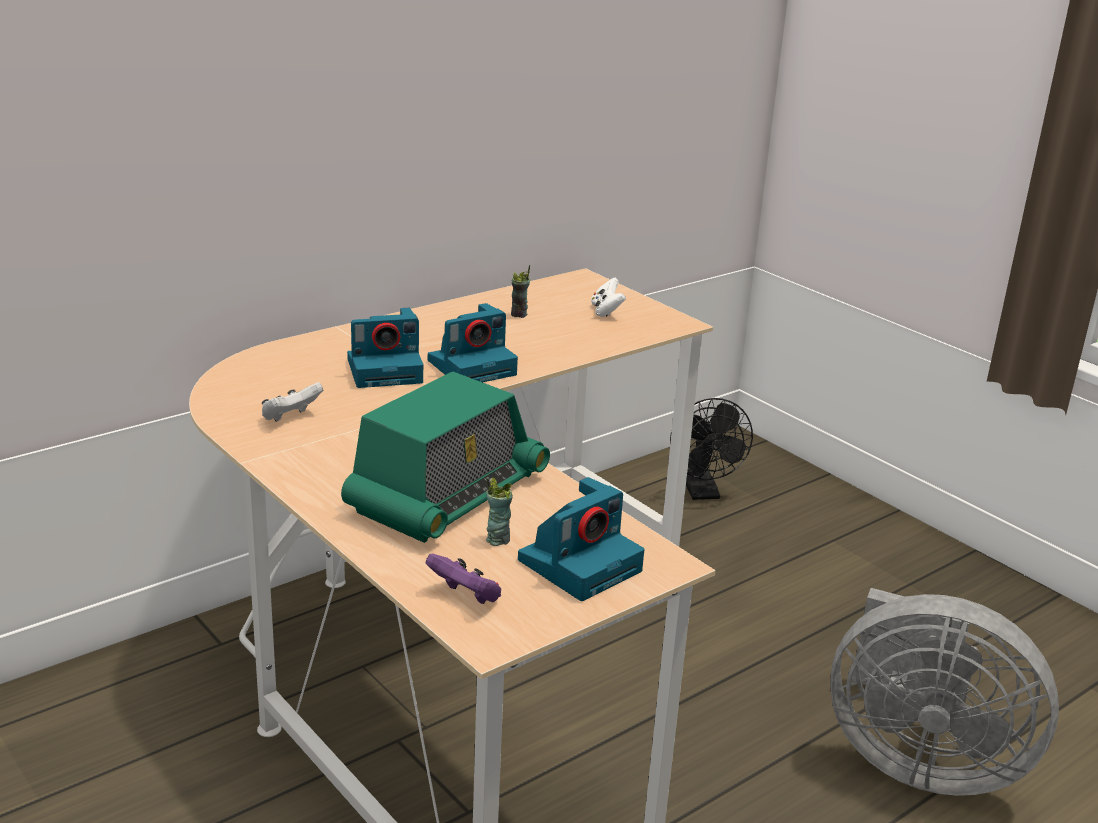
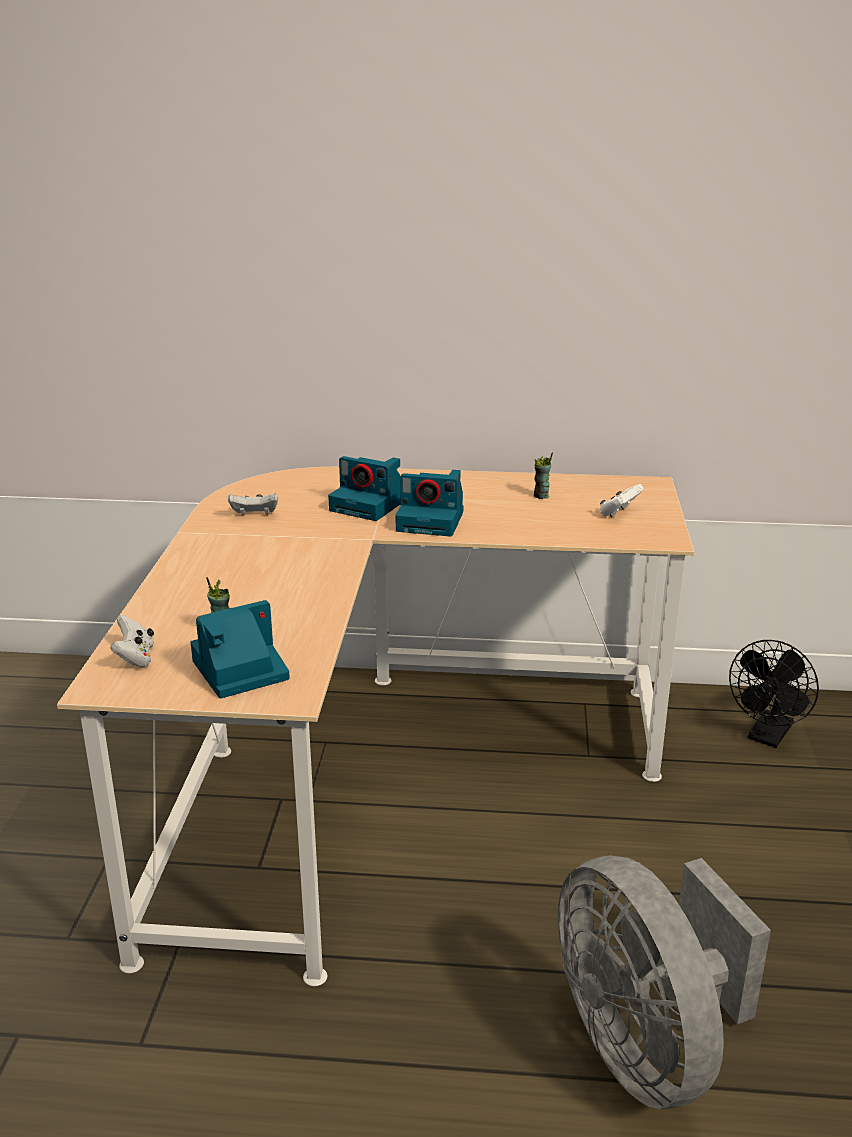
camera: 45 degrees right, 0 degrees up
(447, 494) = (249, 594): radio -> none
(466, 597) = (135, 658): purple game controller -> white game controller
(580, 564) = (238, 671): camera -> camera turned 150 degrees clockwise

